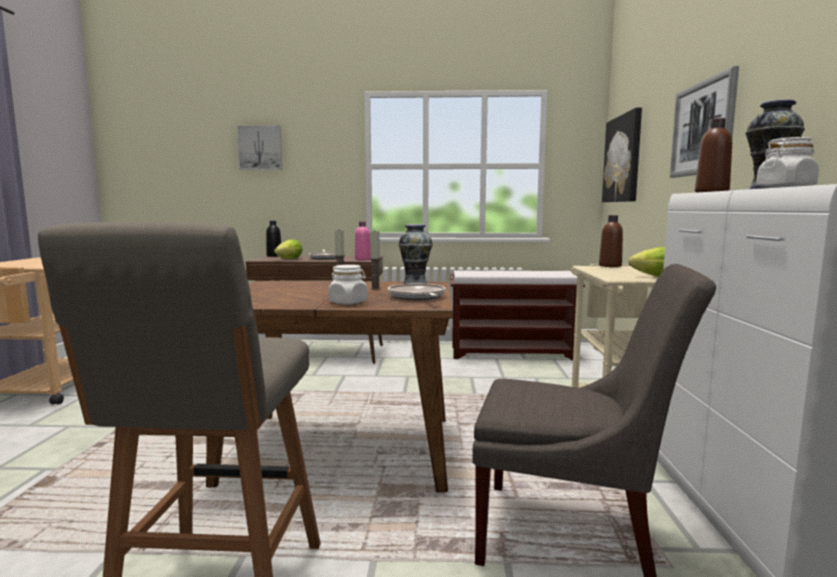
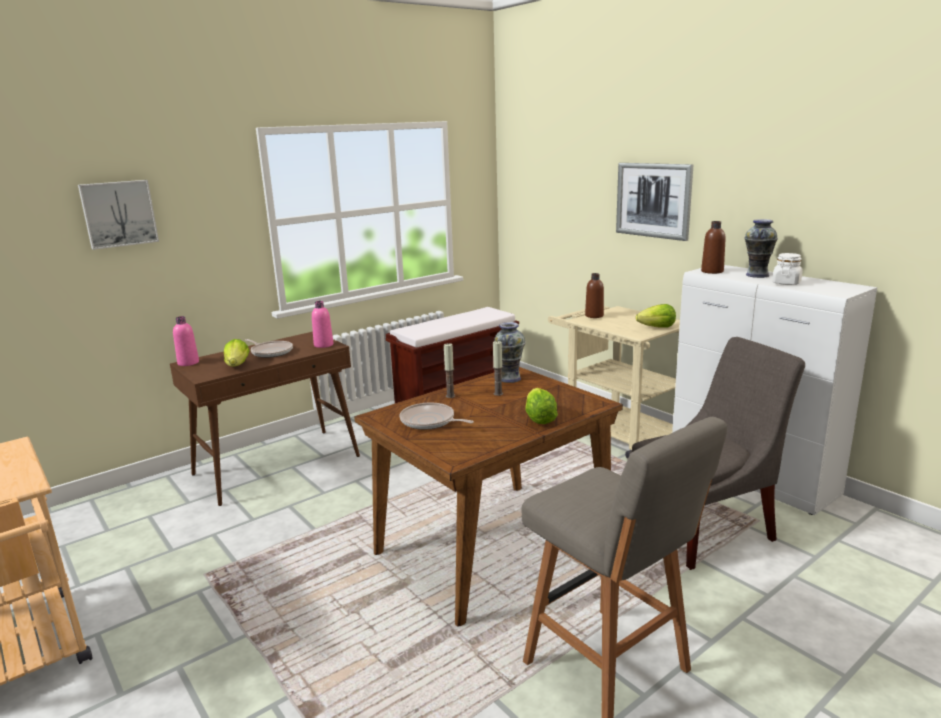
camera: 40 degrees left, 10 degrees up
(274, 256) = (188, 363): black bottle -> pink bottle
(348, 302) = (539, 419): white jar -> lettuce
(417, 297) = (560, 395): frying pan -> frying pan (430, 421)
(623, 159) = (533, 198): picture -> none

